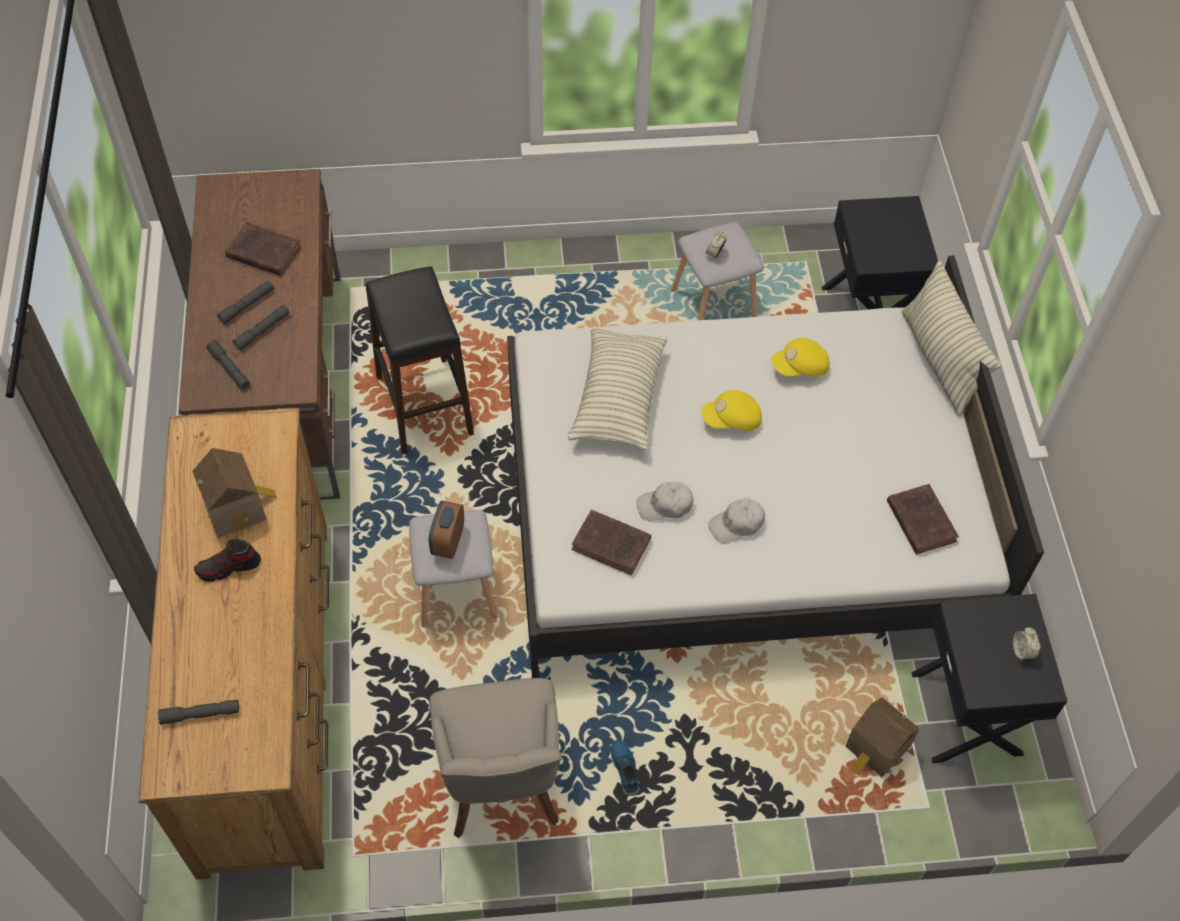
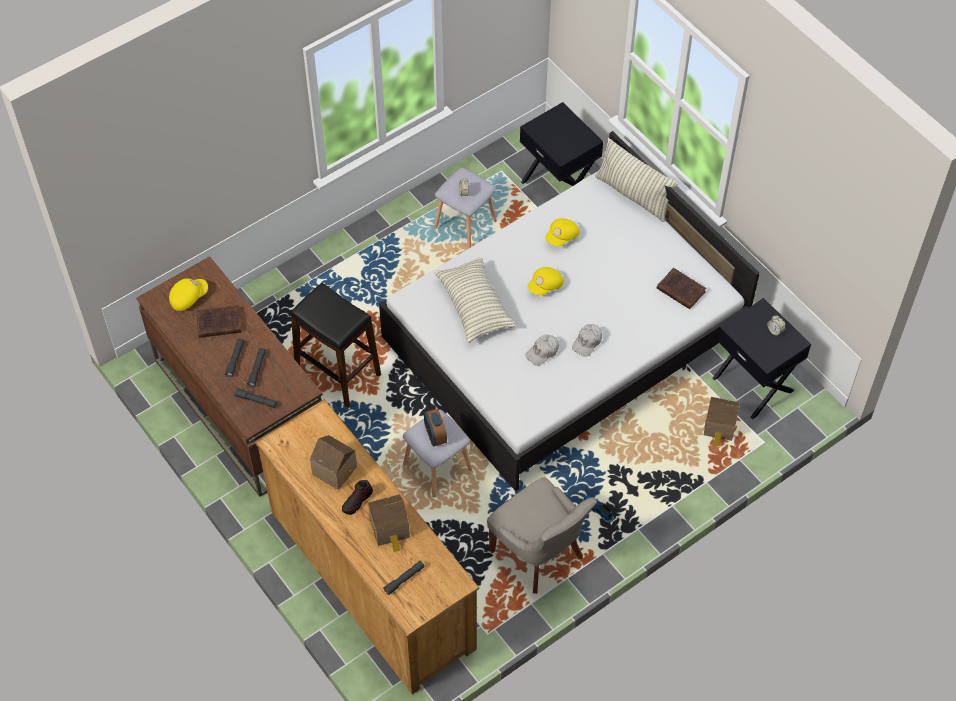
camera: 30 degrees left, 0 degrees up
(239, 632) = (390, 529): none -> toy house
(255, 204) = (188, 297): none -> yellow cap
(613, 545) = (530, 388): brown book -> none

